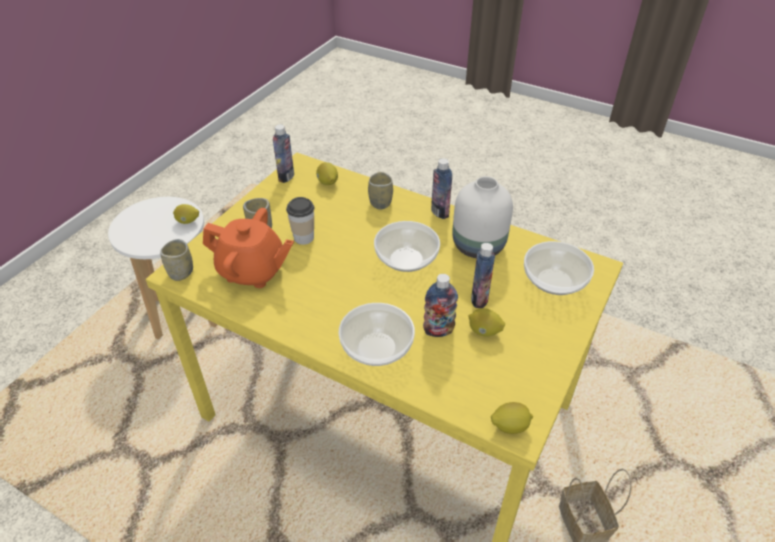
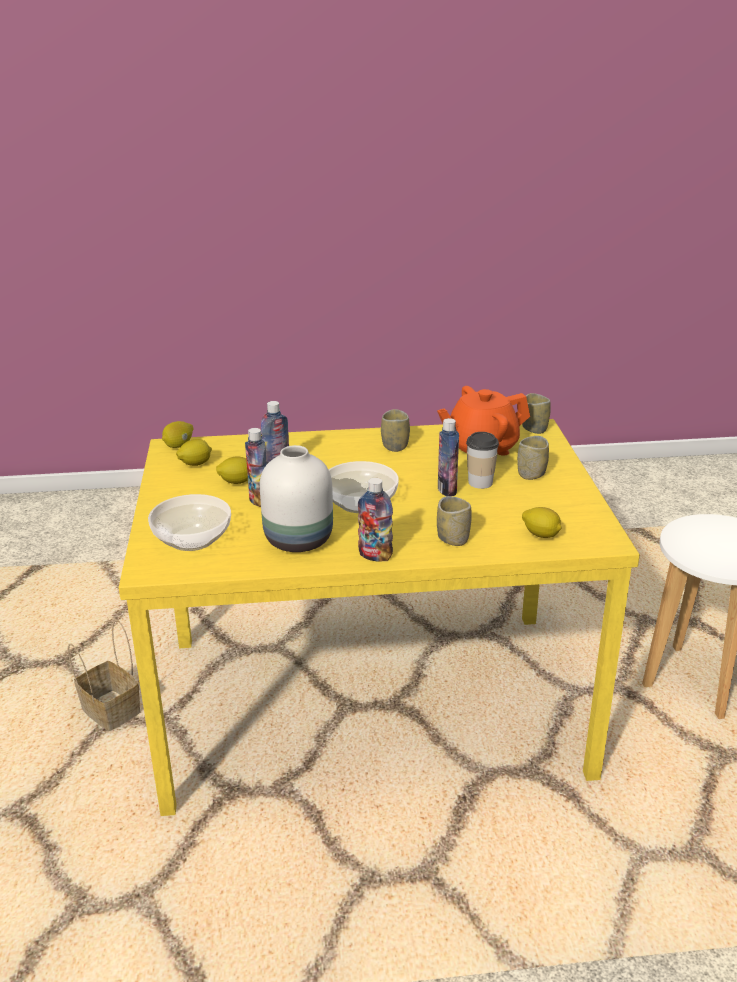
camera: 145 degrees right, 15 degrees down
(188, 221) = (701, 560): lemon -> lemon (195, 464)
(286, 177) = (595, 523): bottle -> bottle (447, 490)
(312, 310) = (395, 446): none -> cup
(377, 348) = (315, 446): bowl -> none

